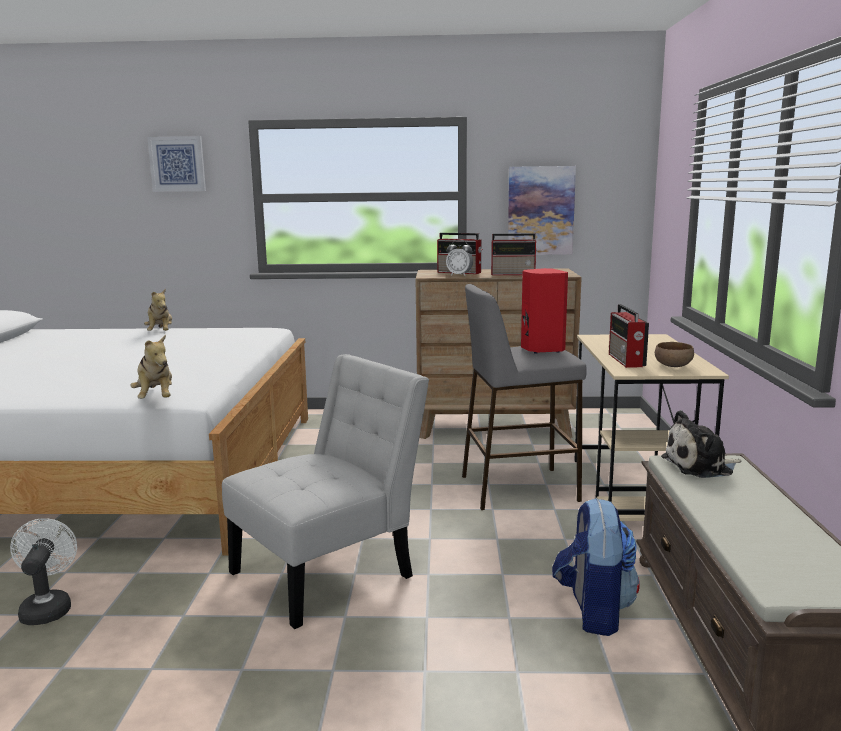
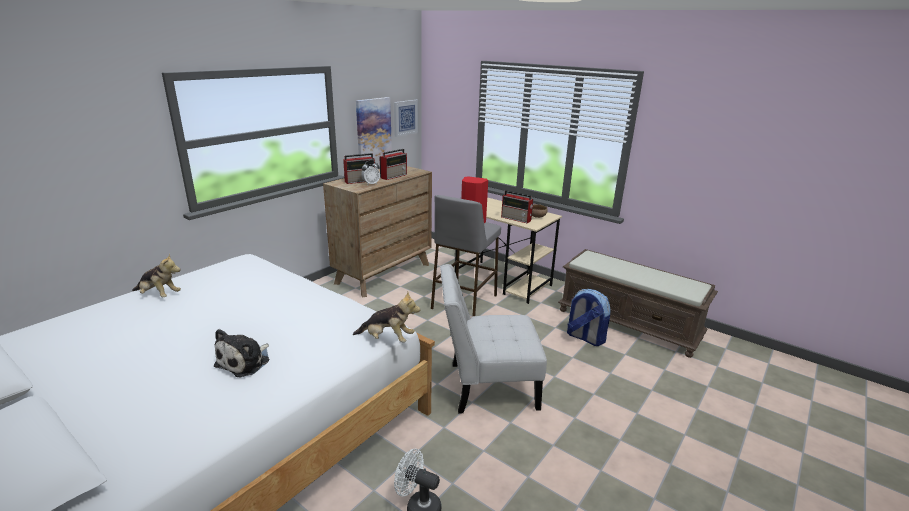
camera: 55 degrees left, 10 degrees up
(177, 164) = (89, 121): picture -> picture (405, 117)
(330, 571) = (487, 386): white chair -> white chair turned 90 degrees counterclockwise
(701, 466) = (591, 260): plush toy -> plush toy (245, 362)

